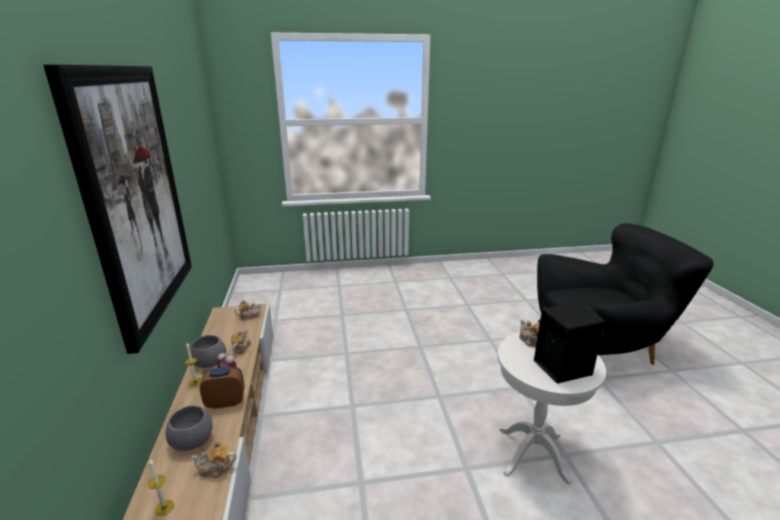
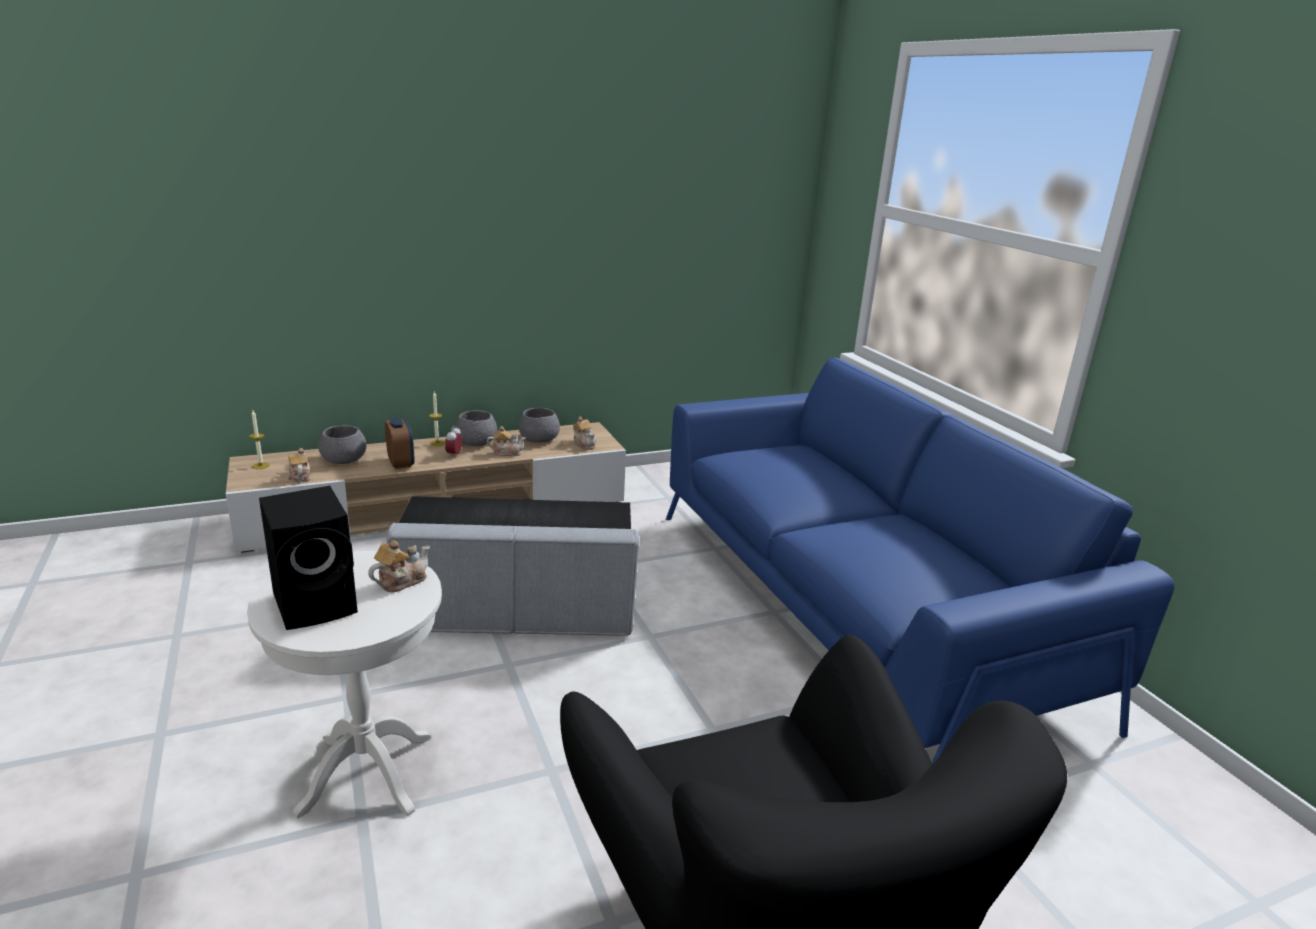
camera: 75 degrees right, 0 degrees up
(135, 197) = (438, 218): picture -> none
(226, 333) = (539, 439): none -> grey bowl
(387, 389) = (518, 611): none -> grey ottoman
(407, 291) = (854, 607): none -> blue sofa

